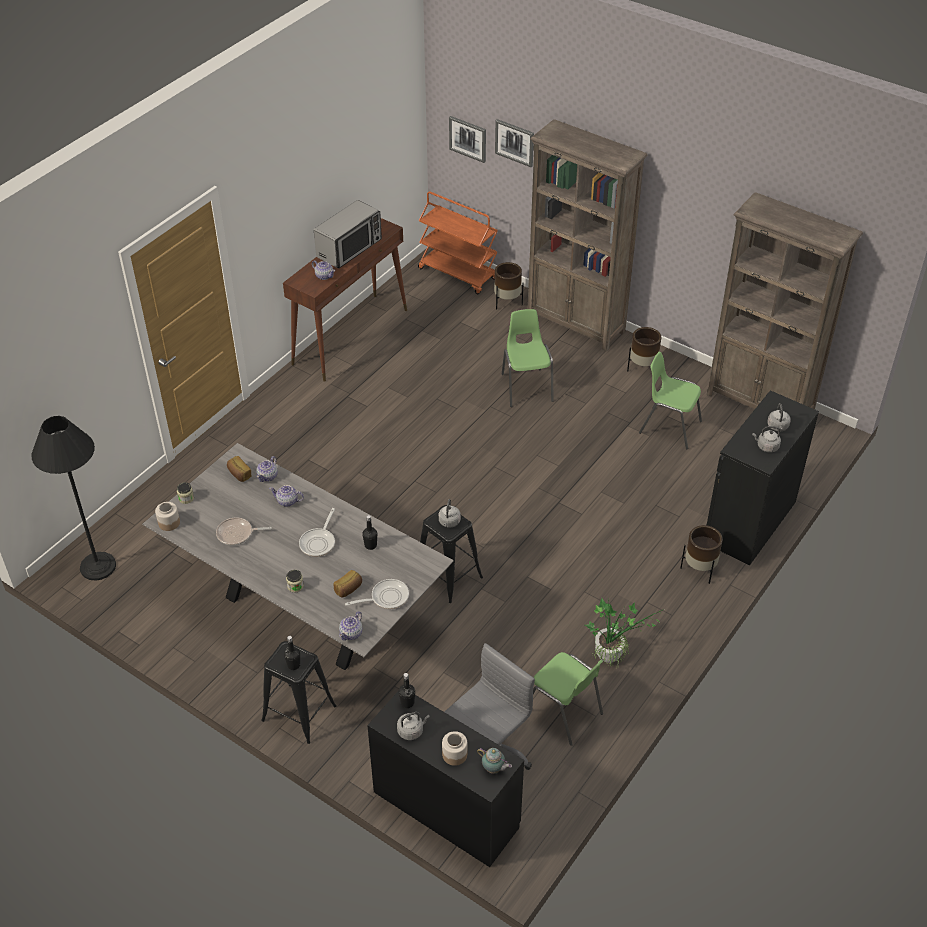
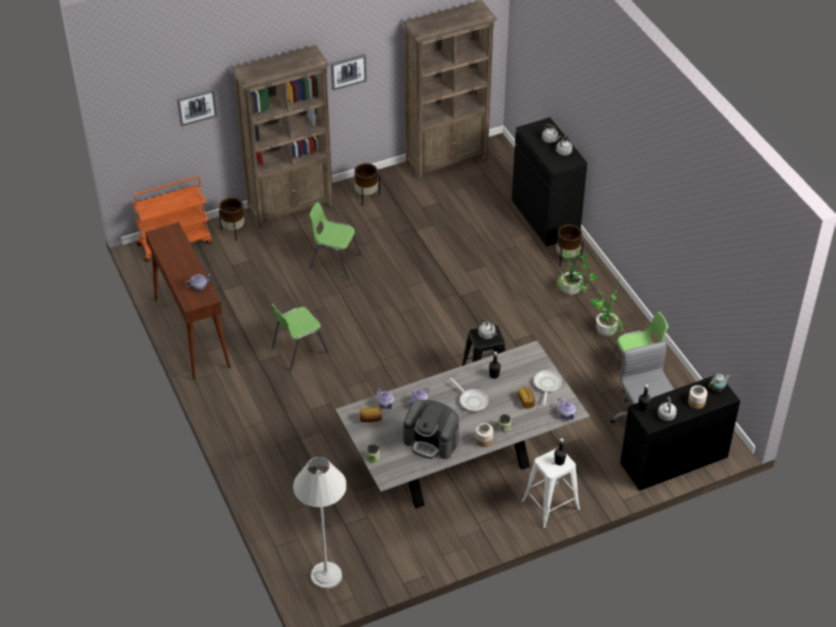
camera: 60 degrees left, 0 degrees up
(98, 566) = (326, 575): black floor lamp -> white floor lamp
(169, 523) = (391, 475): jar -> jar (483, 440)
(237, 534) = (431, 441): frying pan -> coffee machine
(299, 713) = (550, 505): black stool -> white stool
(349, 248) = (177, 260): microwave -> none
(468, 138) = (150, 131): picture -> picture (348, 71)
(646, 598) = (573, 294): none -> potted plant
(669, 427) = (433, 212): green chair -> green chair (298, 351)

